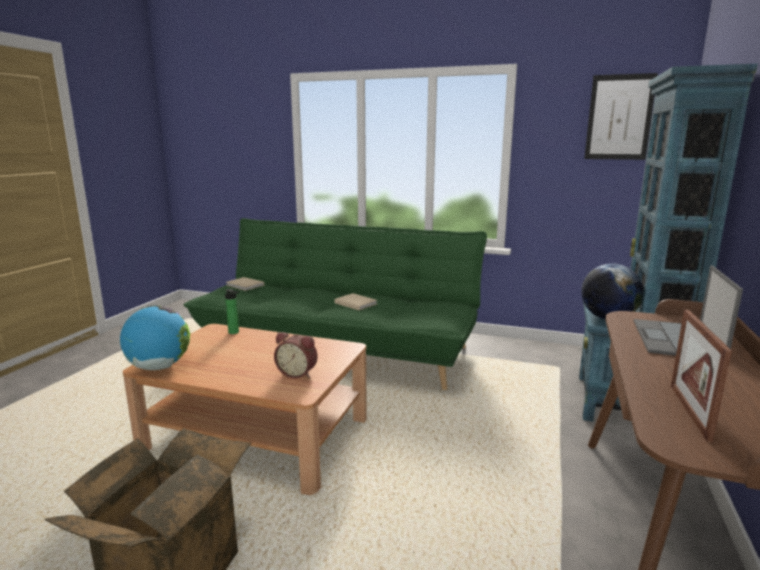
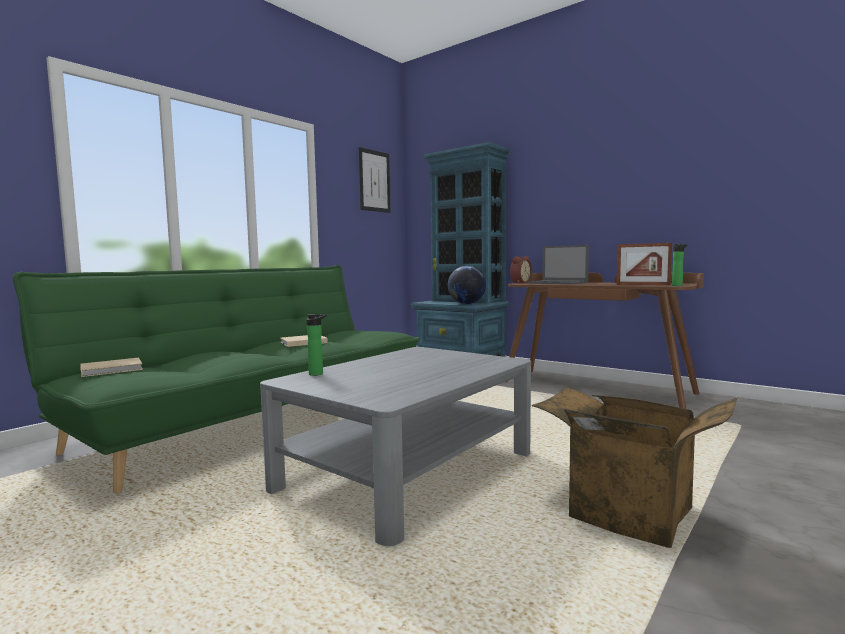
camera: 70 degrees left, 10 degrees down
(159, 367) = (395, 396): globe -> none
(257, 434) = (408, 470): brown coffee table -> grey coffee table
(298, 373) = (465, 360): alarm clock -> alarm clock (519, 283)
(676, 448) = (678, 286): none -> bottle

